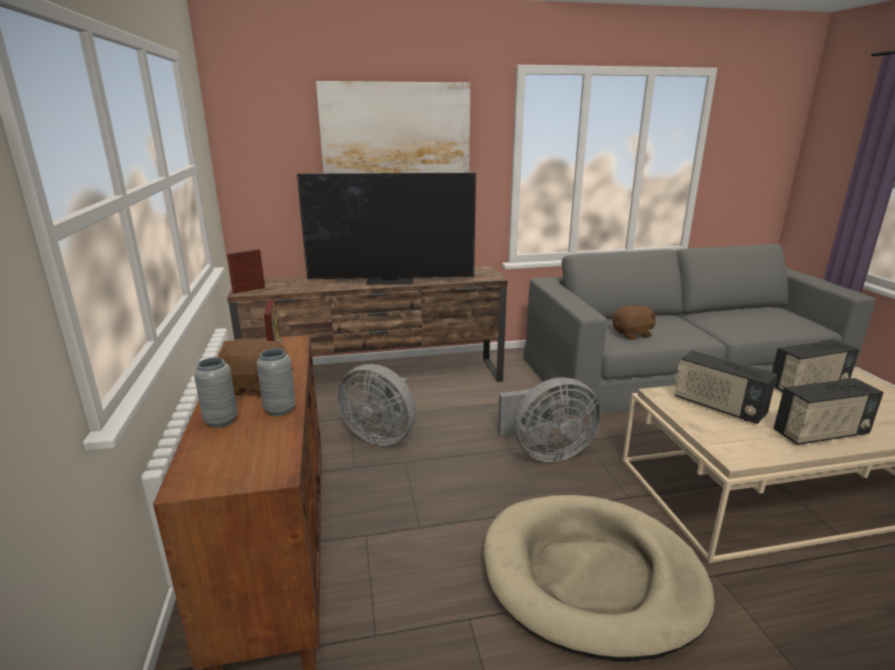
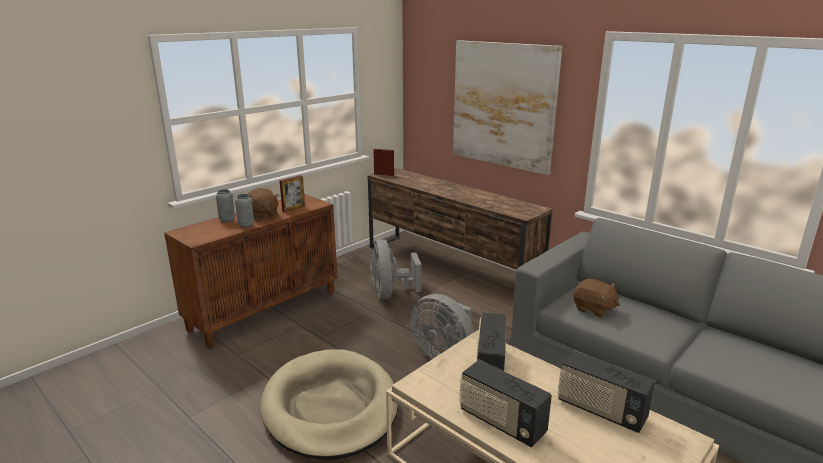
camera: 55 degrees right, 0 degrees up
(391, 280) = (459, 194): television -> none

